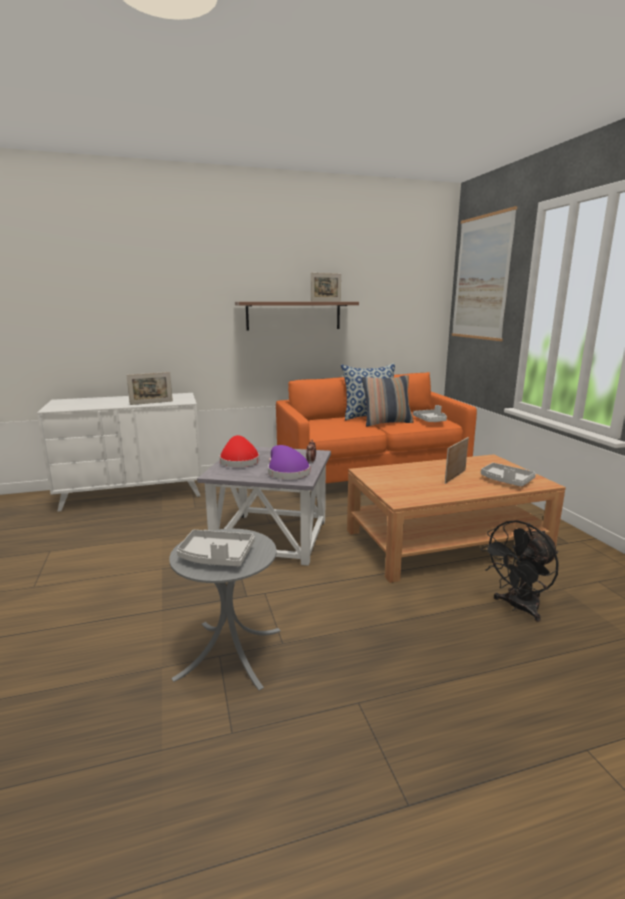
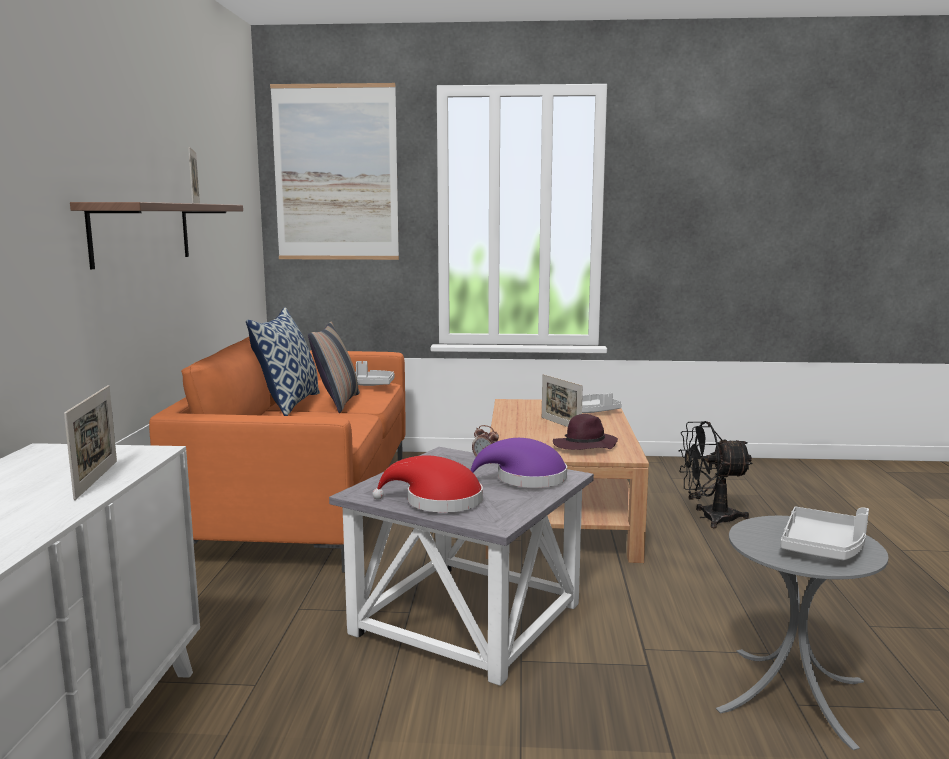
camera: 70 degrees left, 5 degrees down
(407, 488) = (584, 446): none -> purple hat
(518, 607) = (709, 518): black fan -> black fan turned 105 degrees clockwise

